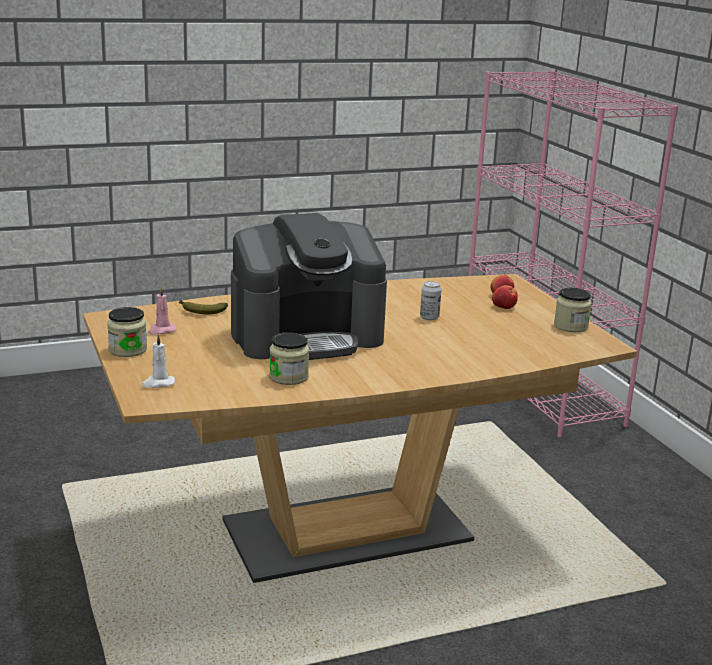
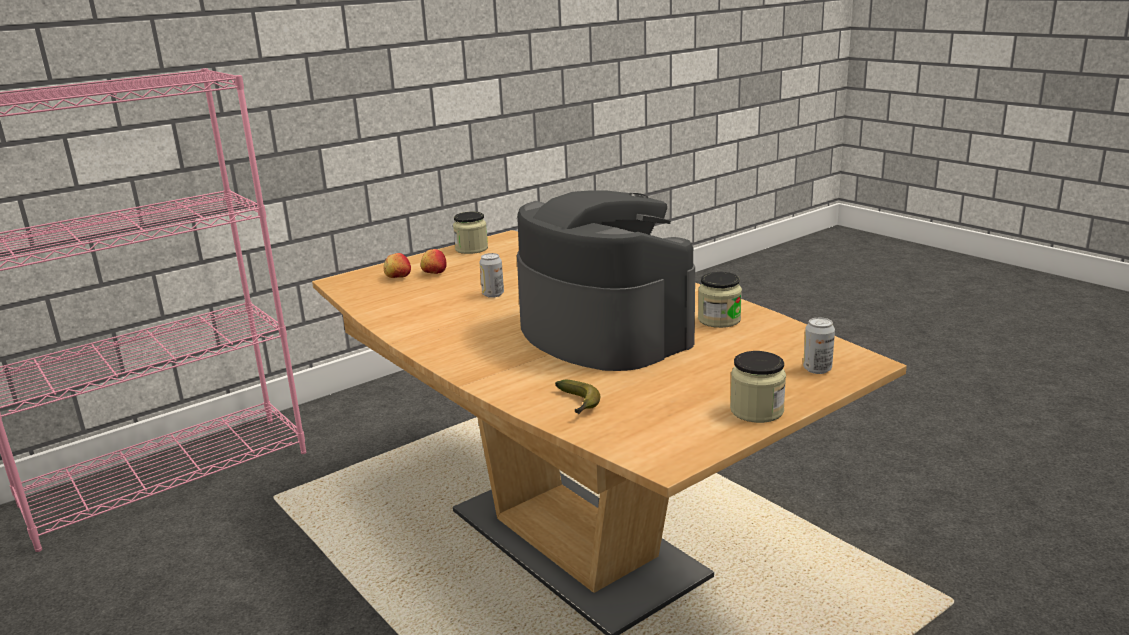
camera: 105 degrees left, 0 degrees up
(158, 383) = (817, 369): white candle -> can
(161, 331) = (673, 409): pink candle -> none

